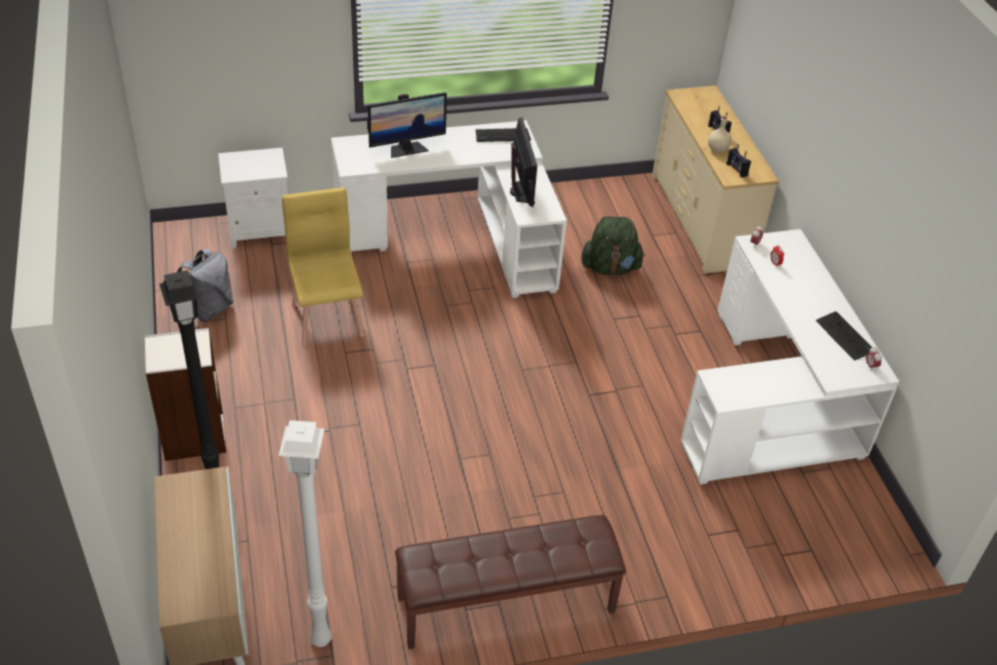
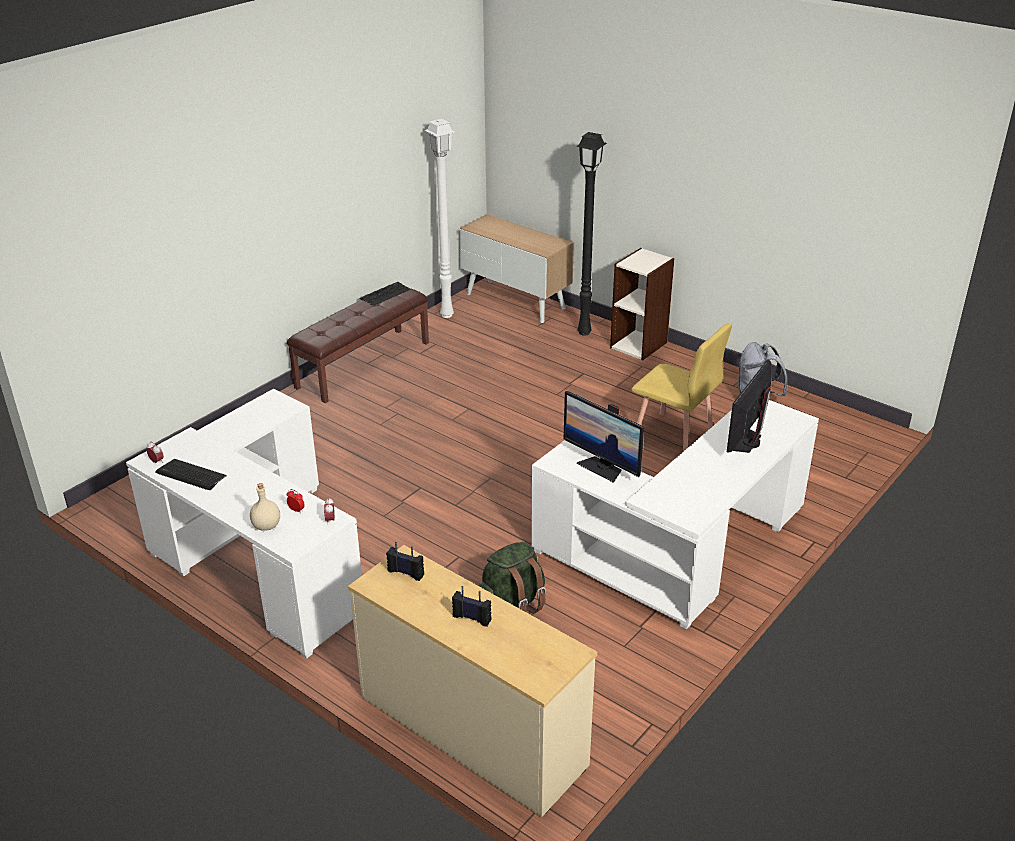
camera: 145 degrees right, 10 degrees down
(261, 230) = (830, 466): white nightstand -> none
(502, 136) = (692, 502): keyboard -> keyboard (385, 294)
(717, 149) = (450, 589): beige bottle -> beige bottle (267, 526)

